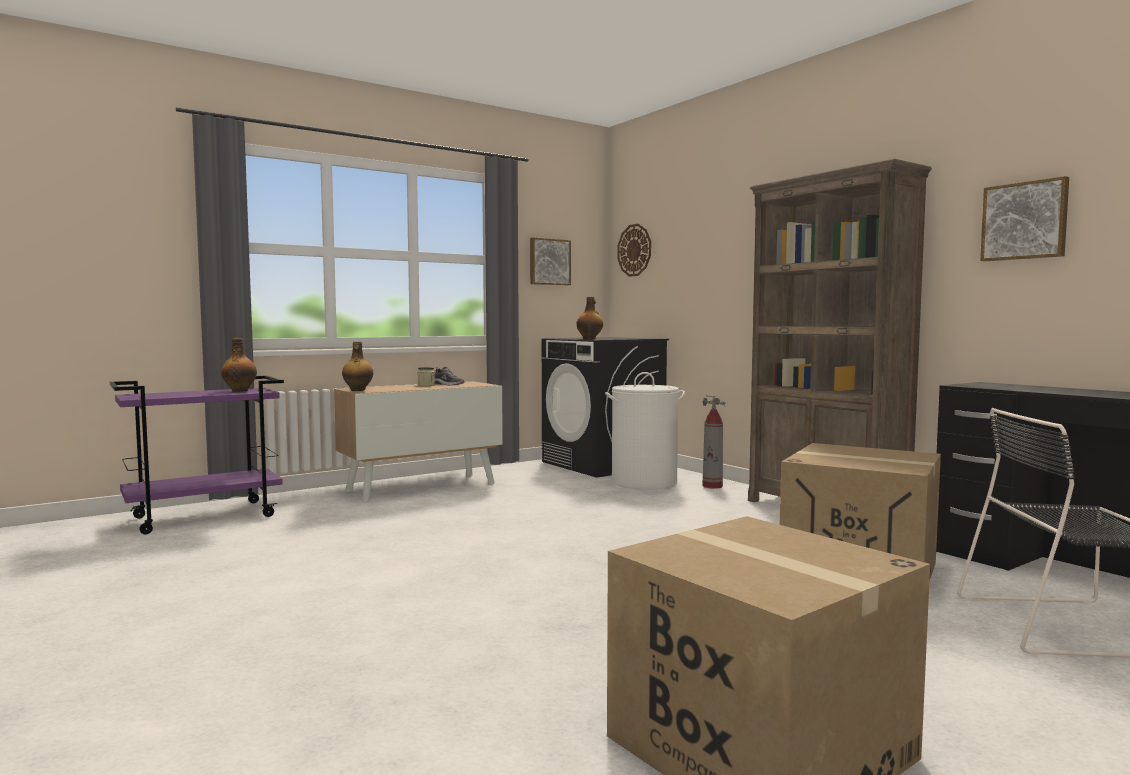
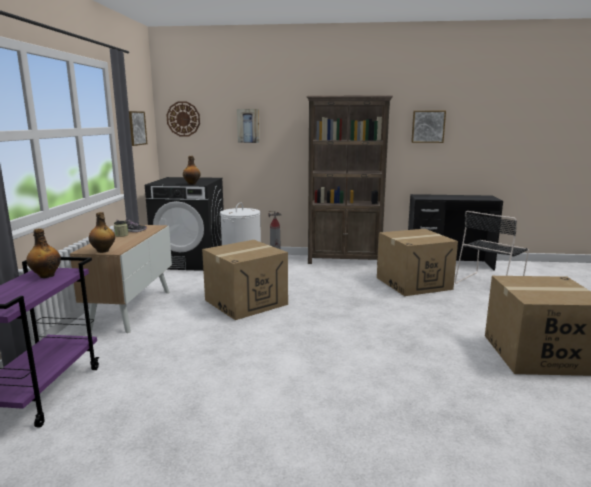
camera: 50 degrees left, 10 degrees up
(534, 513) = (246, 302): none -> cardboard box
(706, 253) = (248, 126): none -> picture

